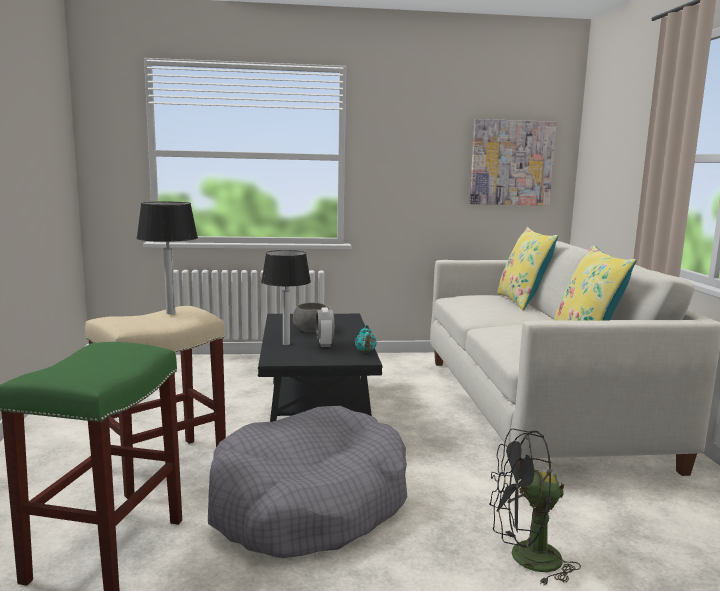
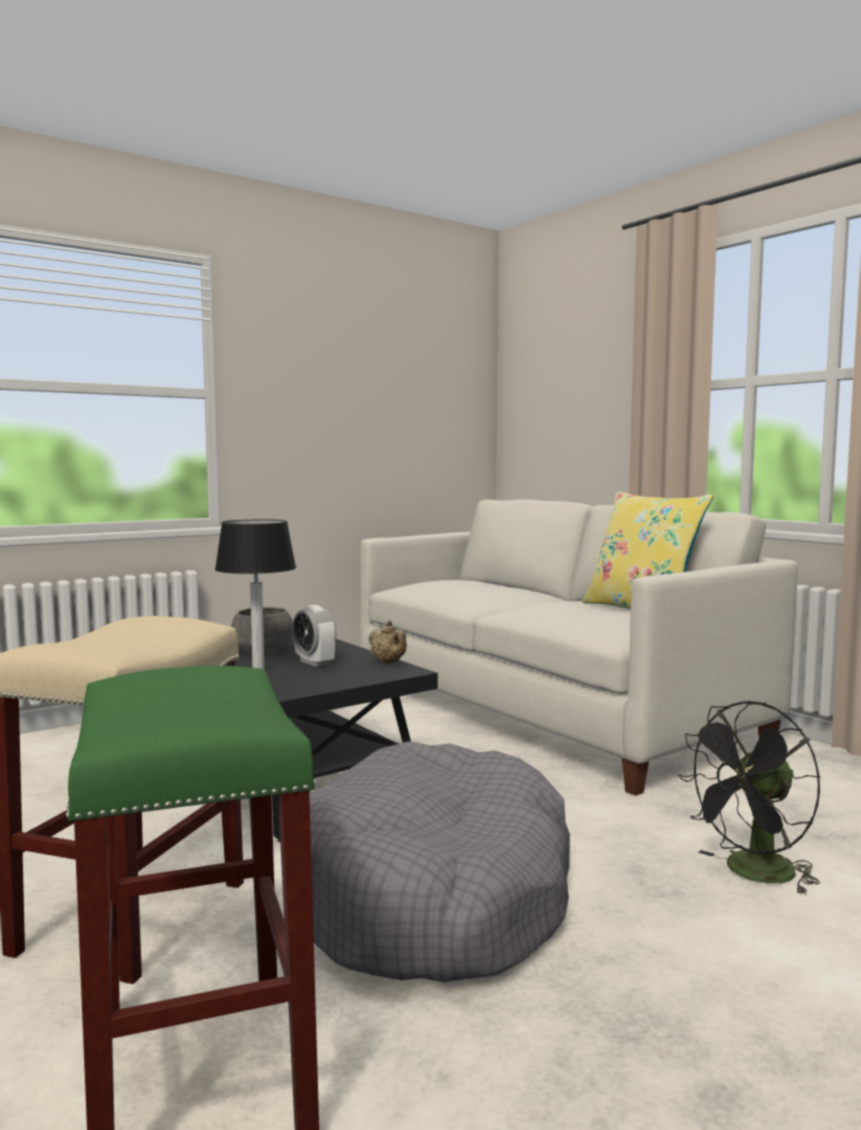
camera: 30 degrees left, 5 degrees down
(171, 313) = (138, 627): table lamp -> none
(365, 352) = (388, 662): turquoise teapot -> beige teapot
(511, 163) = (428, 406): picture -> none
(522, 301) = (492, 582): yellow pillow -> none

